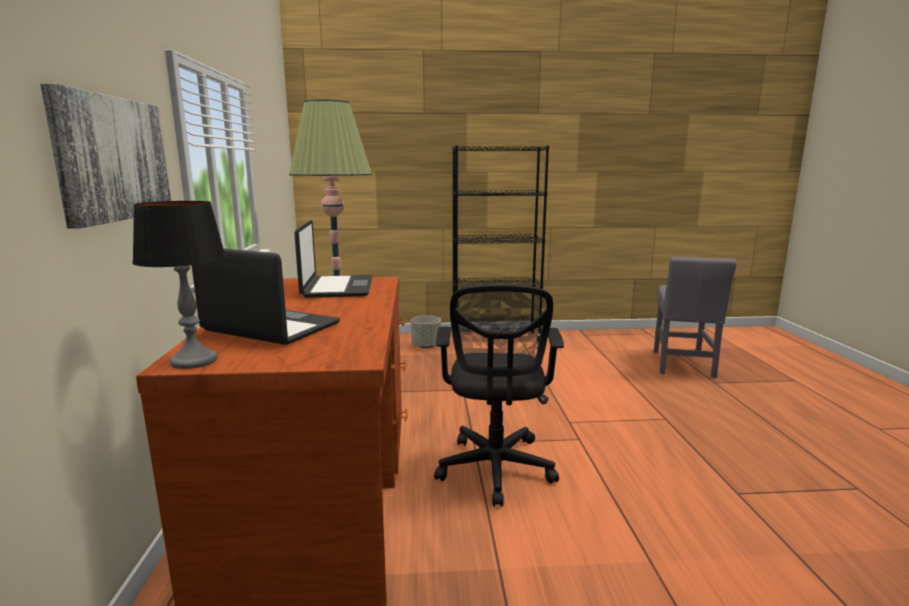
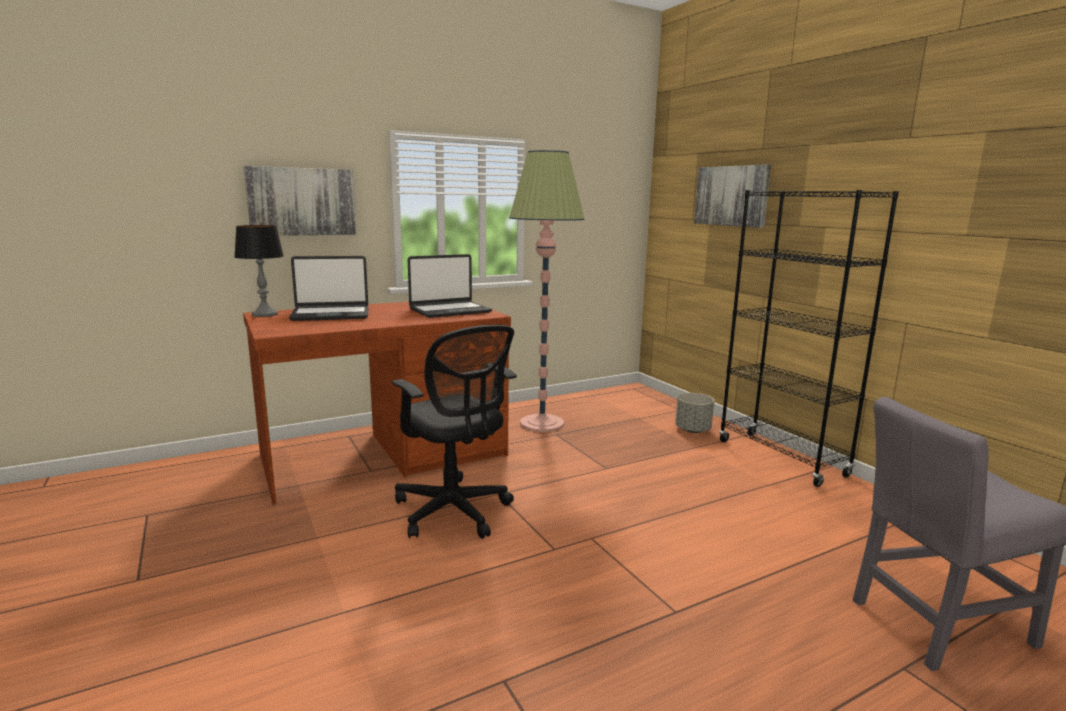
camera: 65 degrees right, 0 degrees up
(270, 328) = (331, 314): laptop -> laptop turned 75 degrees clockwise
(399, 150) = (731, 196): none -> picture
(495, 471) = (454, 512): black office chair -> black office chair turned 105 degrees counterclockwise

